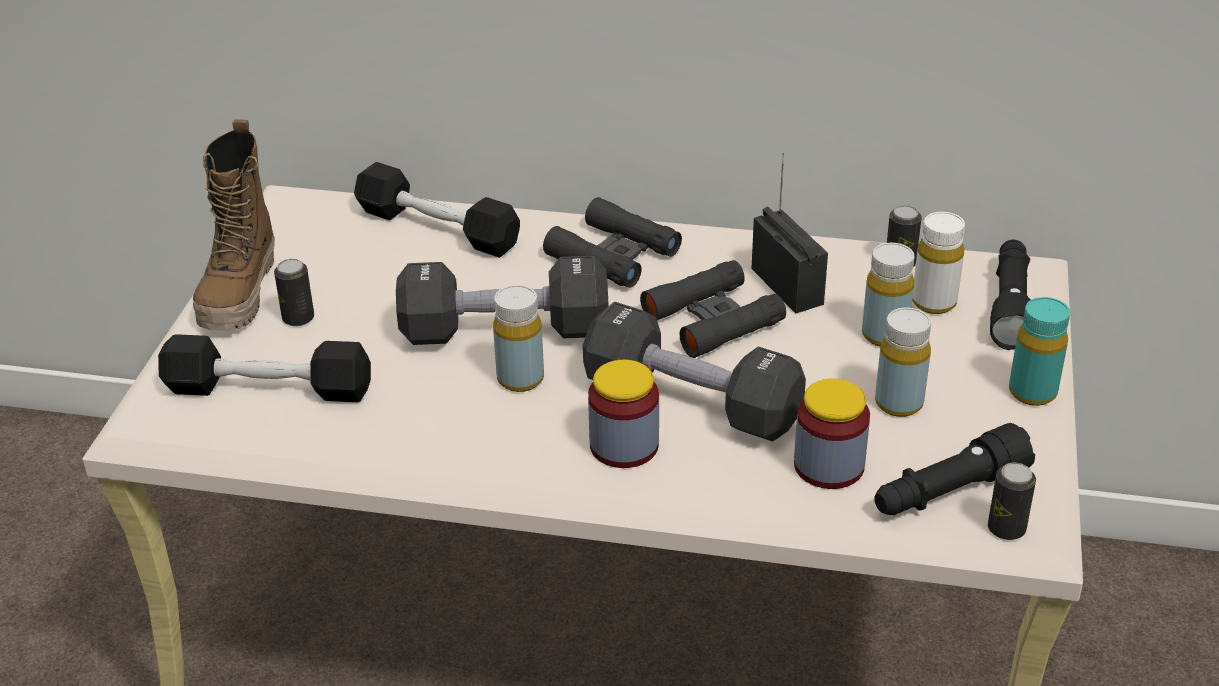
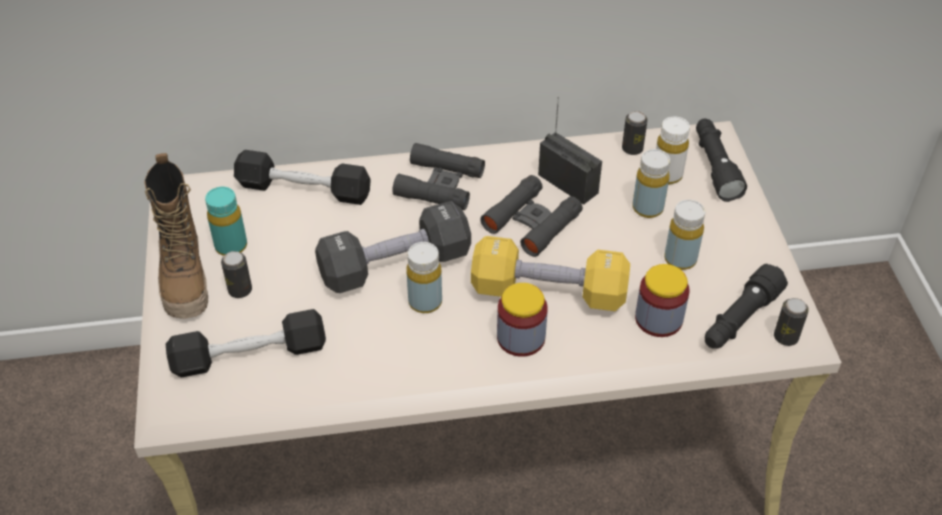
camera: 20 degrees left, 10 degrees up
(691, 402) = (548, 292): black dumbbell -> yellow dumbbell
(1032, 392) = (757, 230): turquoise bottle -> turquoise bottle (231, 246)

